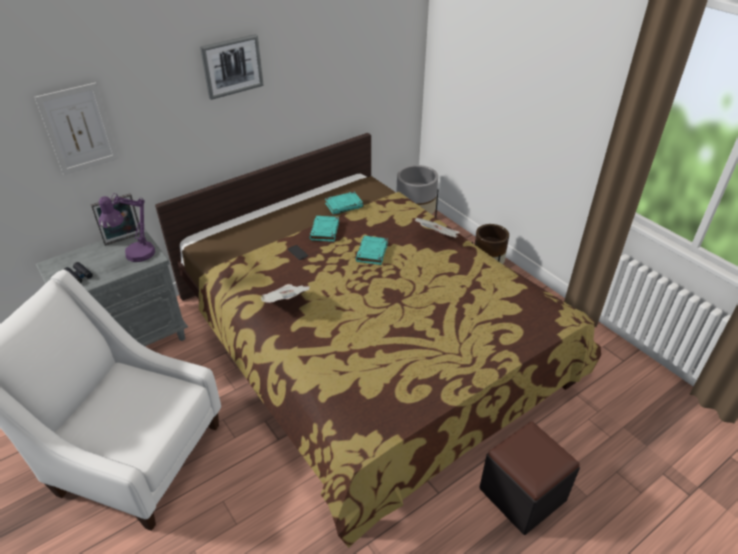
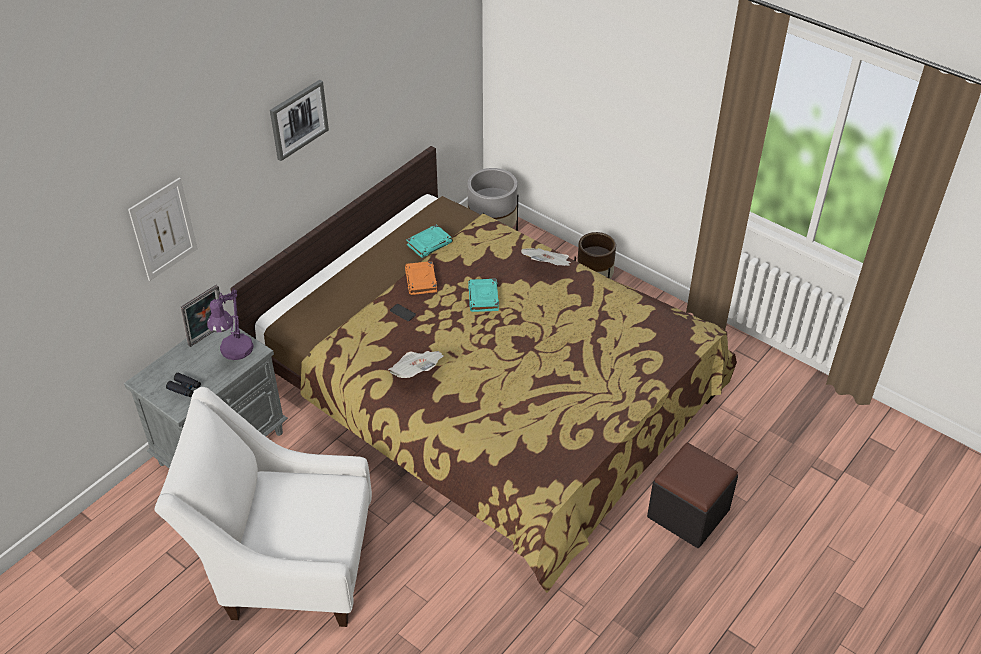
camera: 15 degrees left, 5 degrees up
(325, 231) = (421, 281): turquoise book -> orange book

